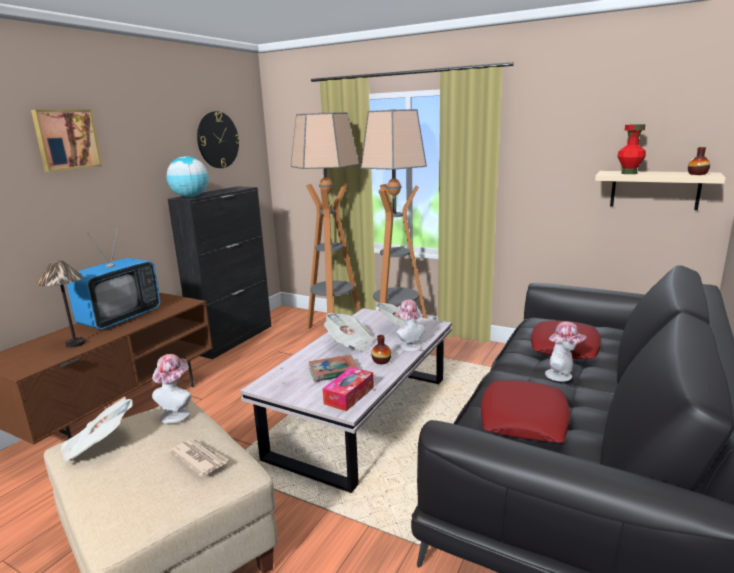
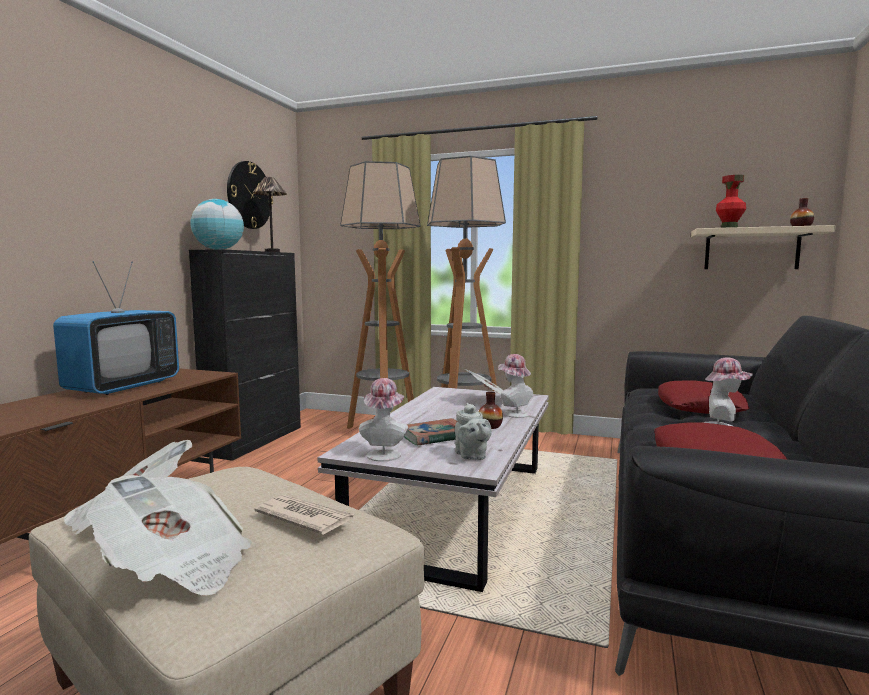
camera: 10 degrees left, 10 degrees down
(66, 139) = (72, 146): picture -> none
(75, 344) = (62, 408): table lamp -> table lamp (271, 252)
(177, 413) = (244, 474): hat -> hat (384, 453)
(349, 395) = (471, 456): tissue box -> grey teapot
(350, 344) = (440, 414): newspaper -> newspaper (177, 566)

